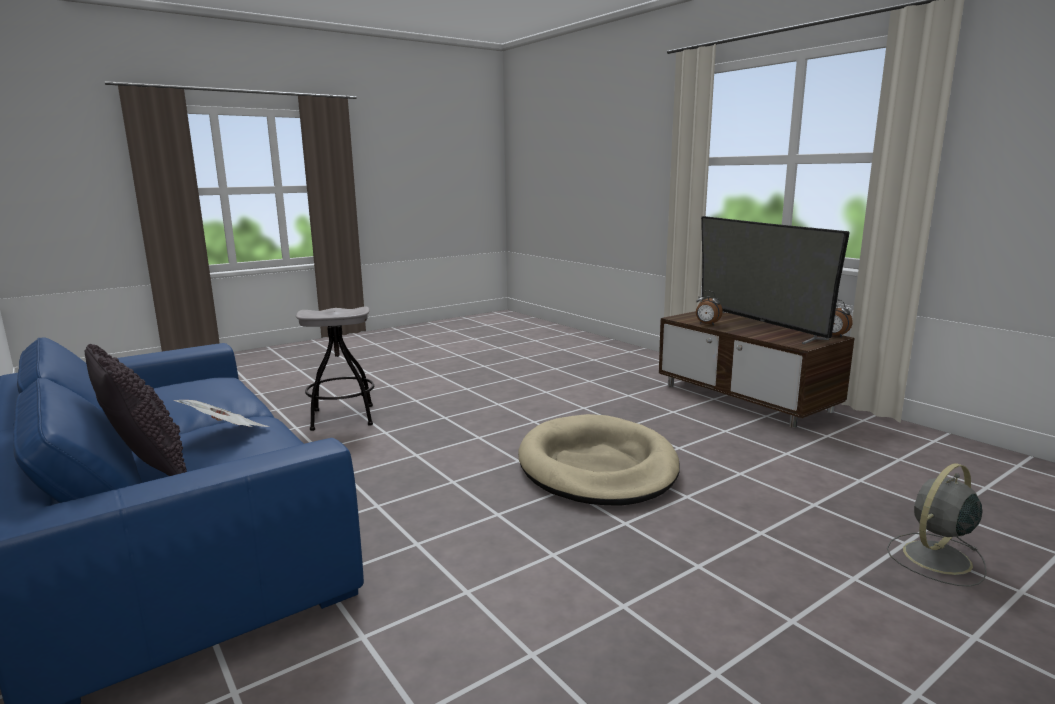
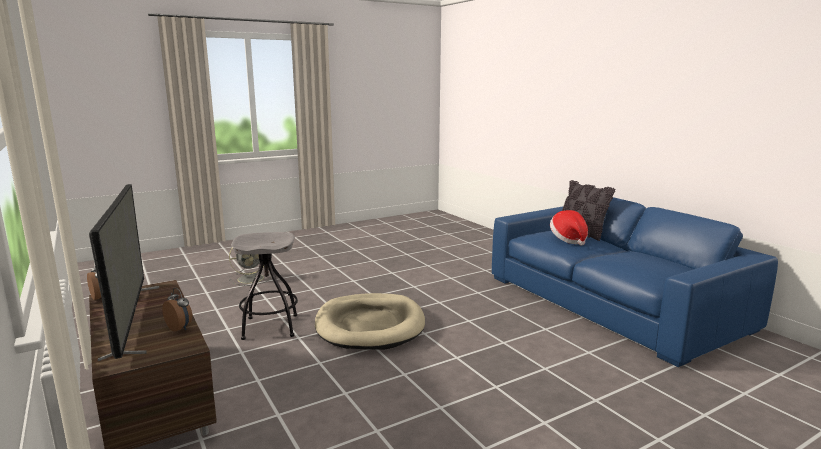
camera: 175 degrees left, 0 degrees up
(226, 434) = (568, 239): newspaper -> hat
(342, 417) = (608, 393): grey stool -> grey stool (270, 326)

